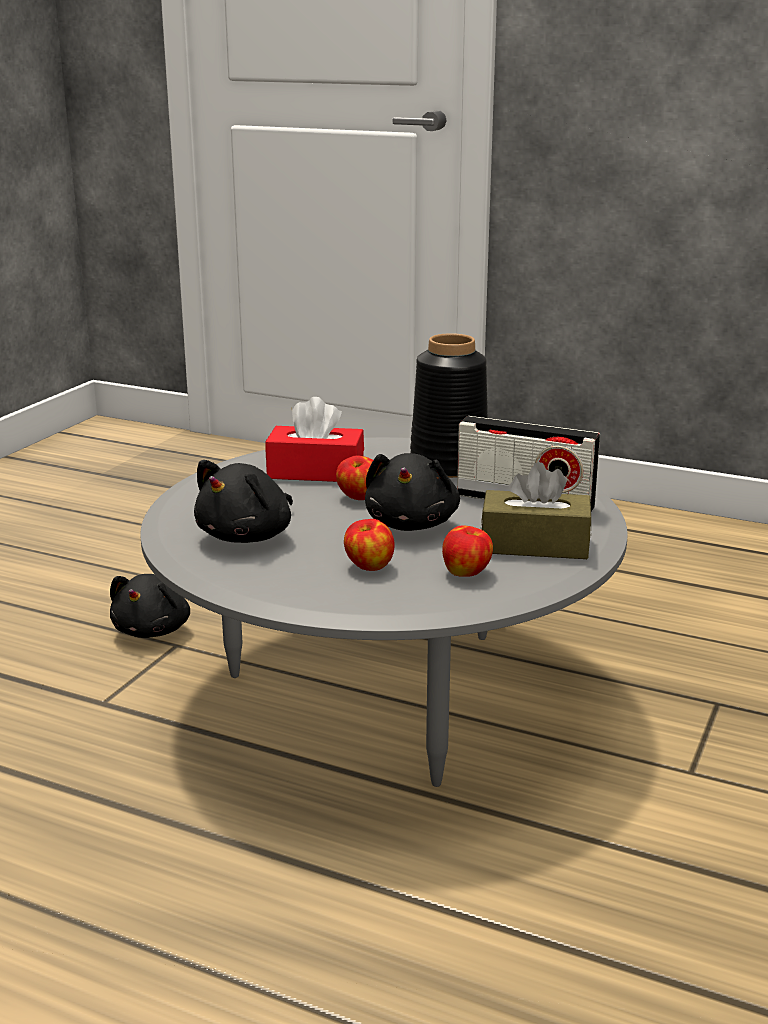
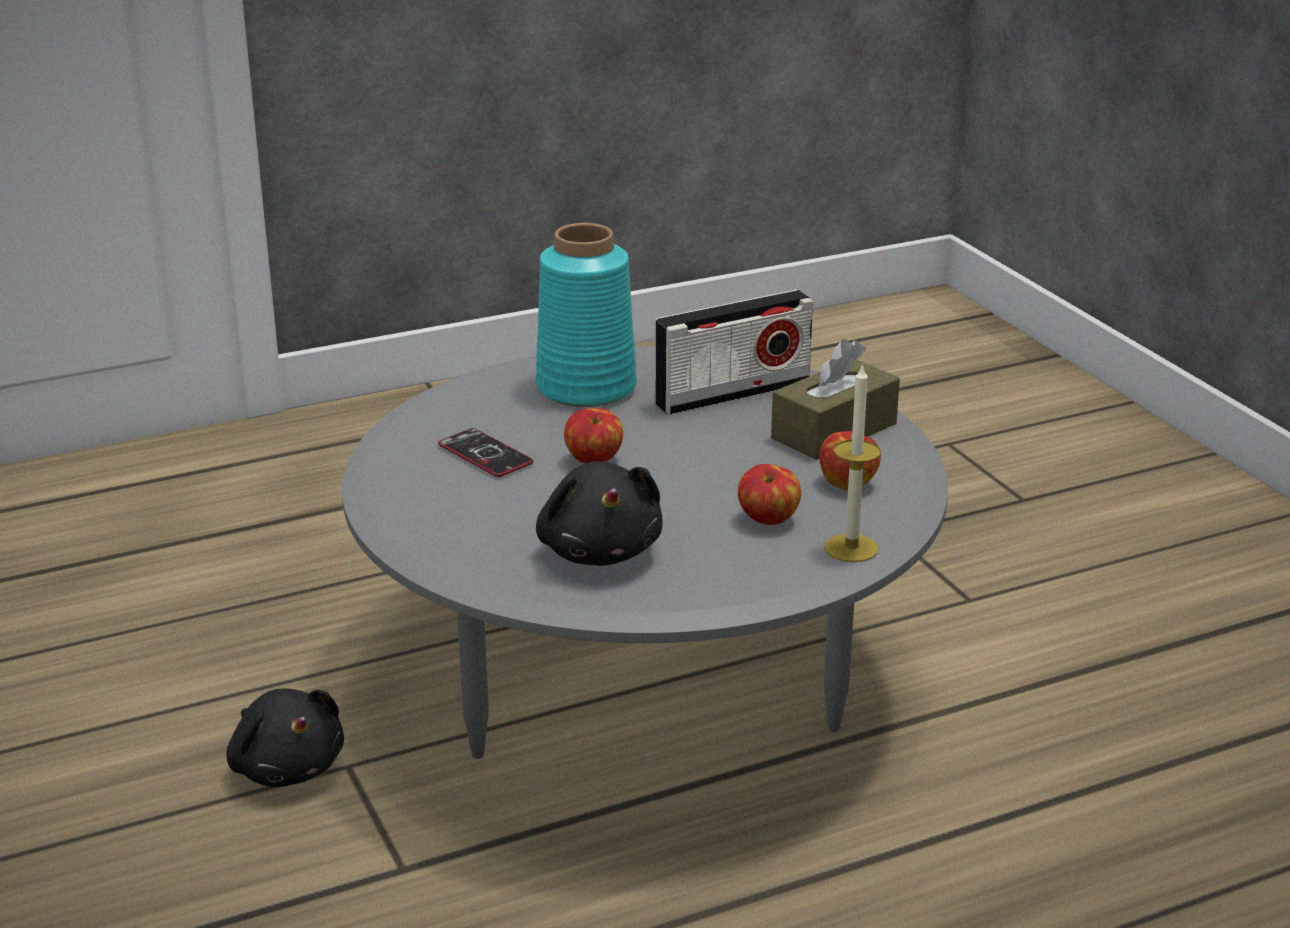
camera: 50 degrees left, 5 degrees up
(315, 472) = (485, 455): red tissue box -> phone
(375, 603) = (851, 548): none -> candle
(412, 524) = (701, 462): black plush toy -> none
(449, 466) = (588, 388): black vase -> turquoise vase

